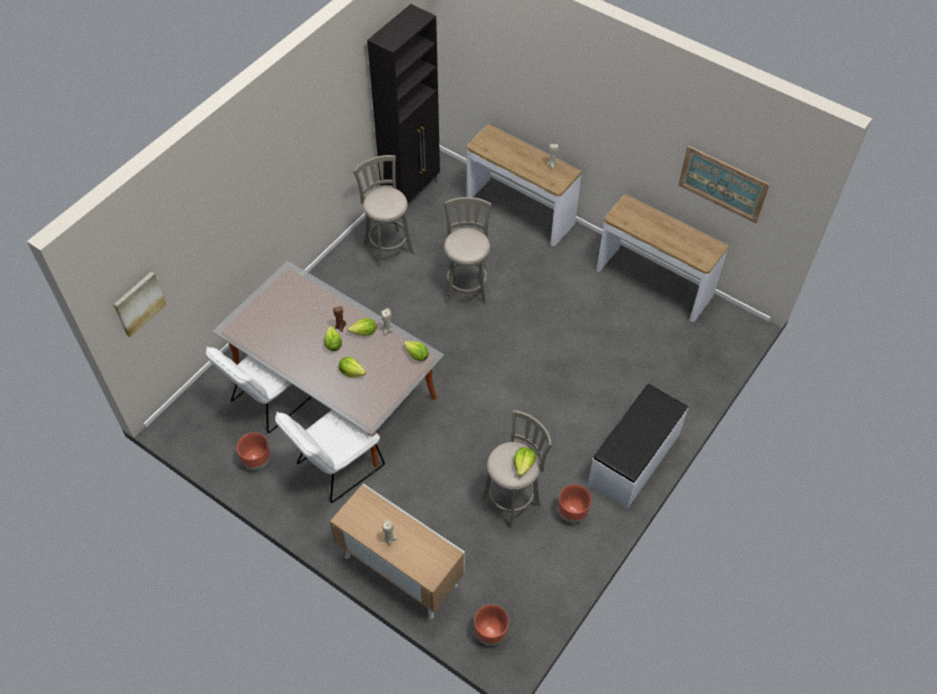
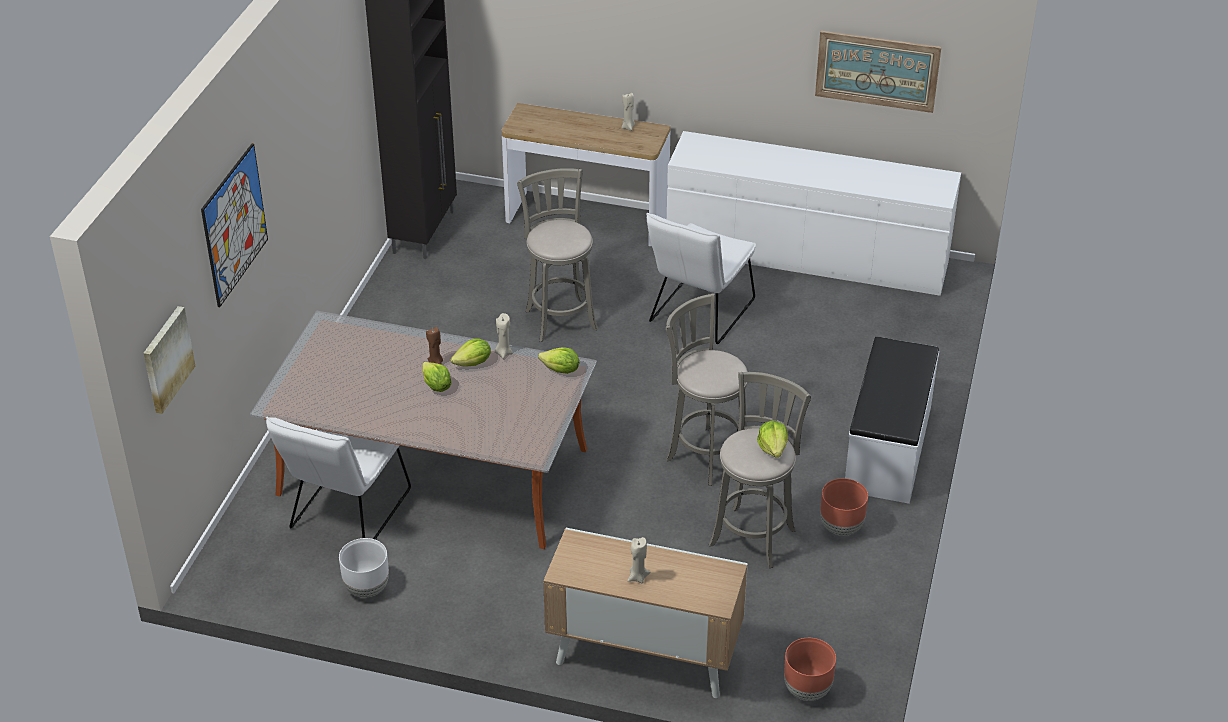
camera: 20 degrees left, 15 degrees down
(215, 213) = (234, 224): none -> picture
(257, 461) = (367, 588): brown planter -> white planter
(335, 468) = (486, 565): white chair -> white chair (698, 315)
(351, 372) = (480, 410): lettuce -> none
(388, 246) = (423, 298): grey stool -> grey stool (705, 454)
(653, 283) = (807, 256): console table -> white dresser

